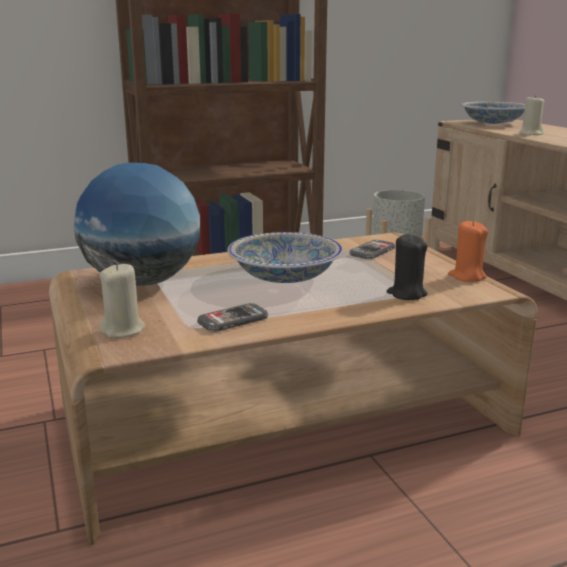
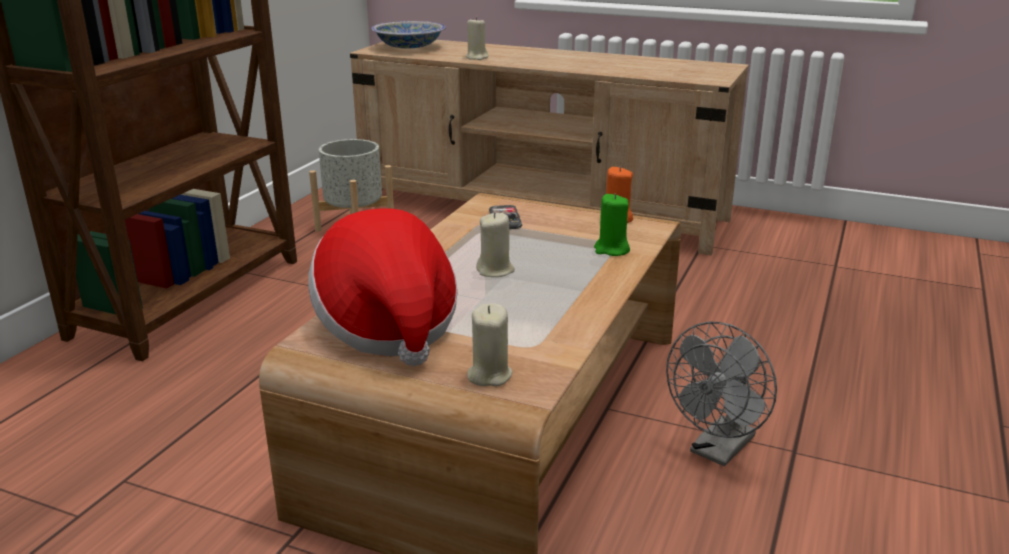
camera: 45 degrees left, 5 degrees up
(142, 282) = (387, 327): globe -> hat
(233, 320) = (549, 325): phone -> none
(284, 277) = (495, 270): bowl -> beige candle
(406, 294) = (611, 250): black candle -> green candle
(409, 540) = (718, 451): none -> grey fan

